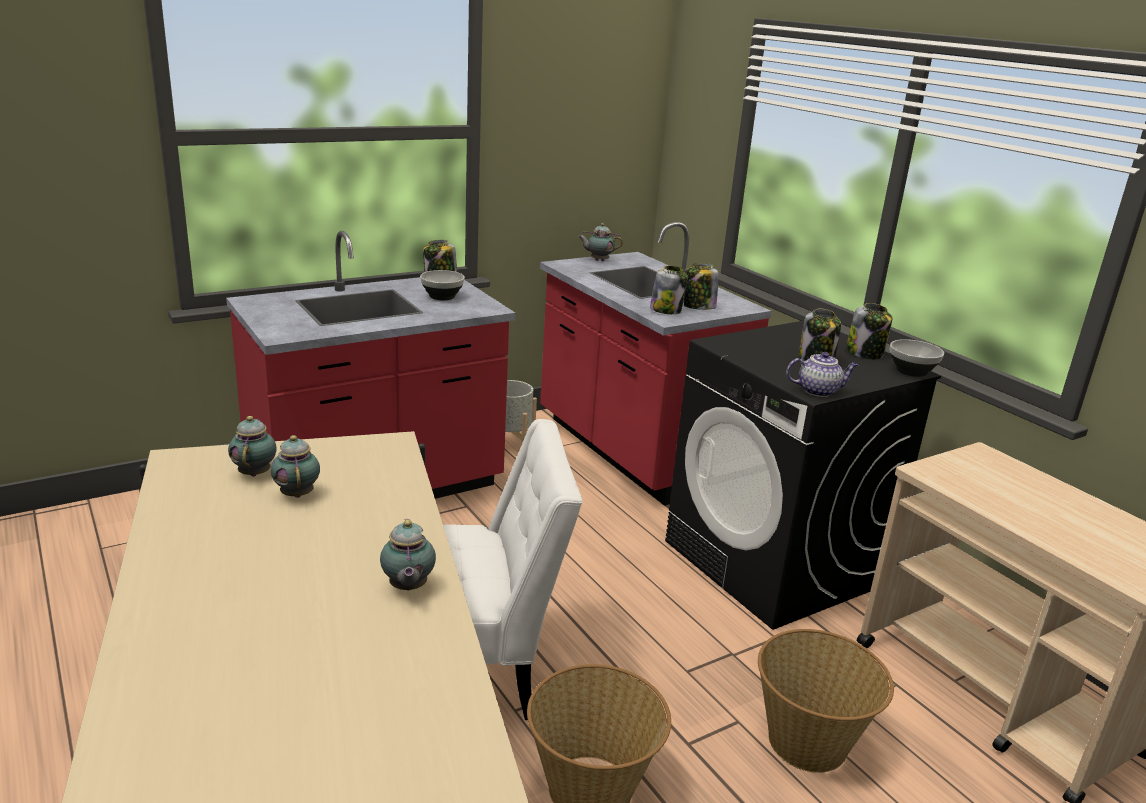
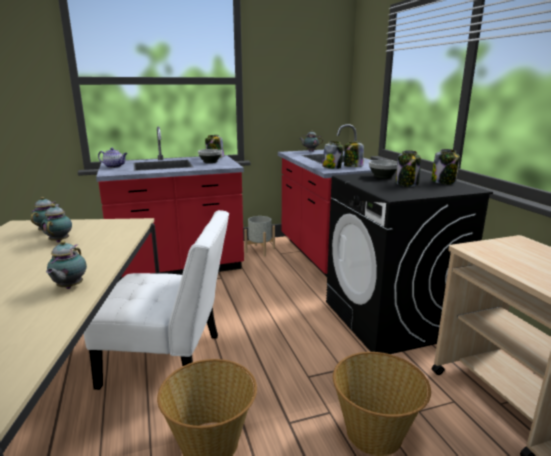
camera: 15 degrees right, 5 degrees down
(818, 391) = (398, 196): teapot -> teapot (114, 166)
(911, 372) = (471, 189): bowl -> bowl (382, 177)

